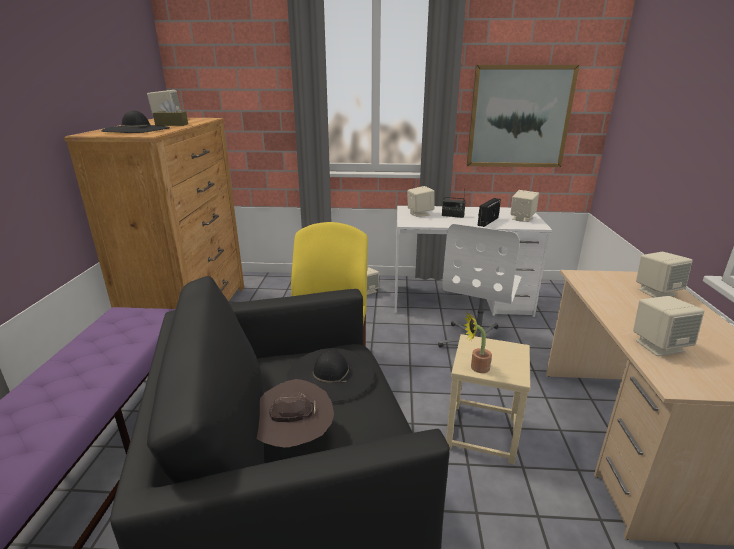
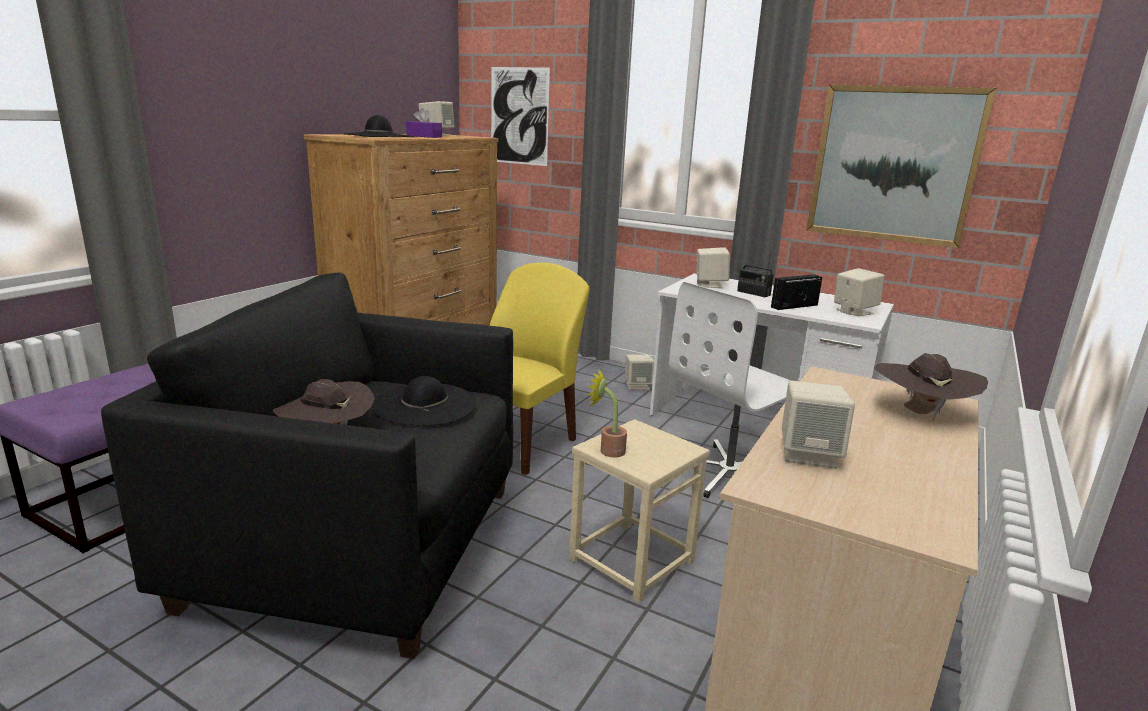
camera: 25 degrees right, 5 degrees down
(171, 124) = (424, 136): brown tissue box -> purple tissue box
(228, 97) = (519, 116): none -> picture
(656, 292) = (920, 414): beige speaker -> brown hat

